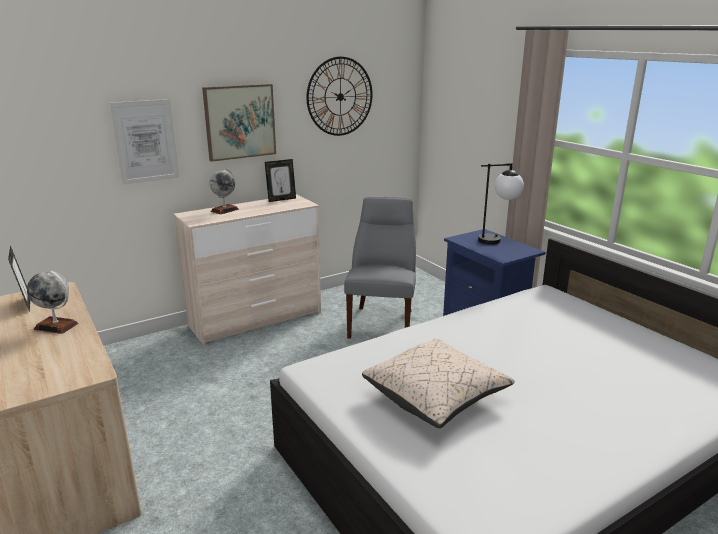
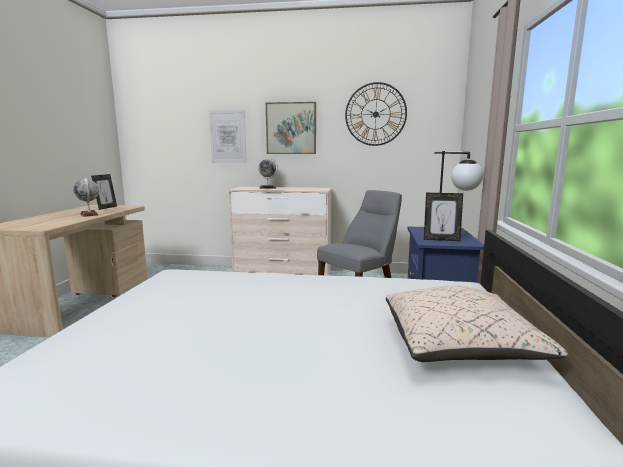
camera: 40 degrees right, 10 degrees down
(281, 199) = (314, 188): picture frame -> picture frame (441, 239)
(436, 397) = (192, 310): beige pillow -> beige pillow (459, 346)

